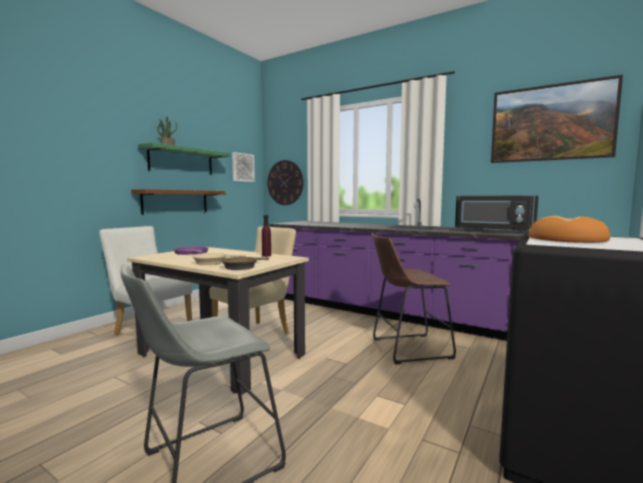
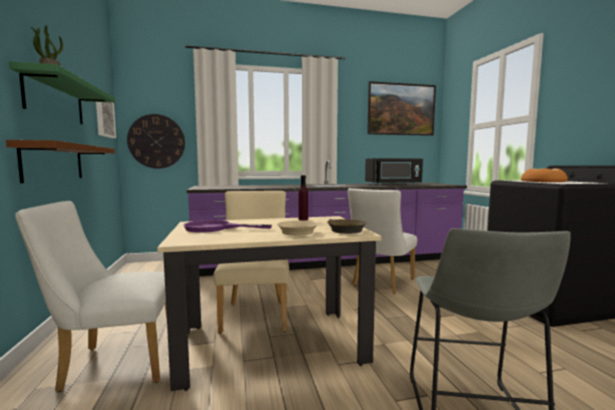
camera: 45 degrees left, 0 degrees up
(406, 348) = (380, 283): brown stool -> white chair

